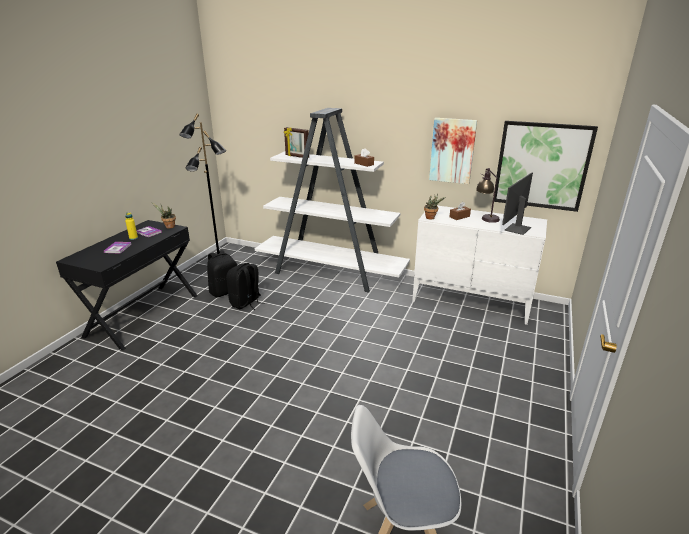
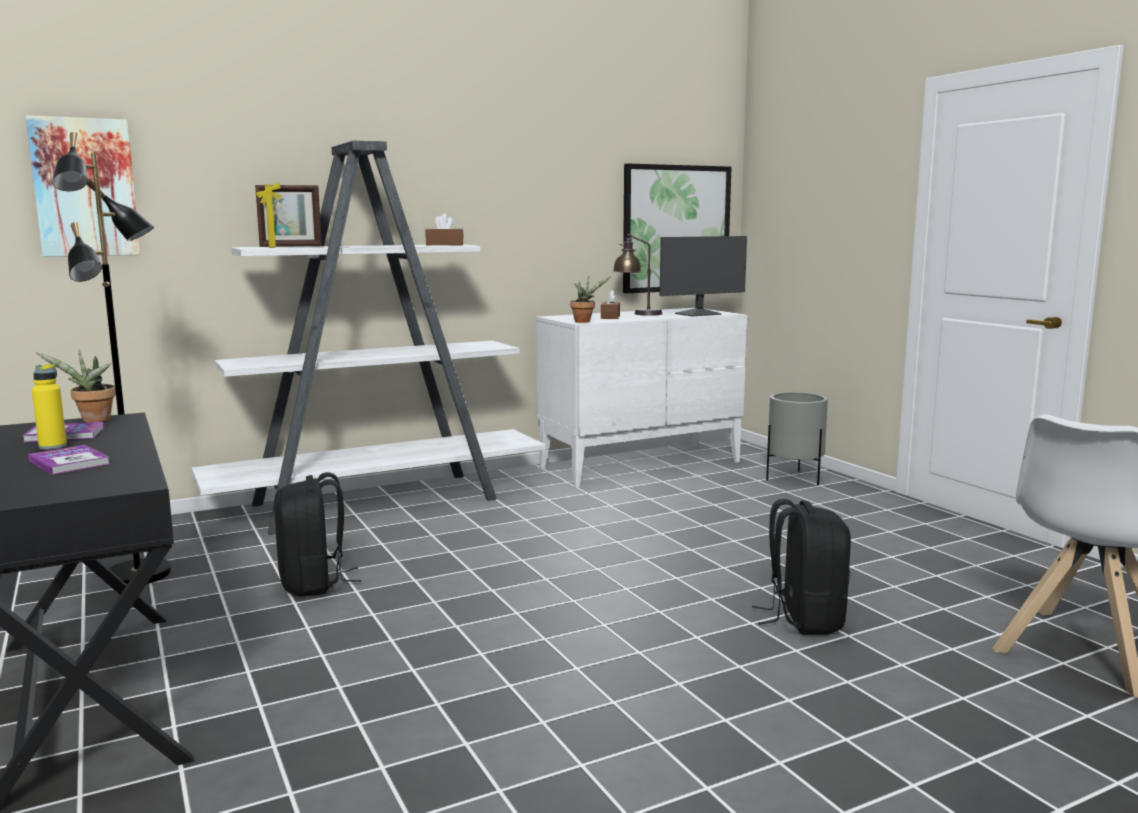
camera: 50 degrees left, 15 degrees down
(225, 291) = (220, 589): black backpack -> black backpack (803, 619)
(452, 151) = (557, 218): picture -> picture (85, 187)
(516, 229) = (699, 314): monitor -> monitor turned 105 degrees counterclockwise
(530, 351) = (794, 478): none -> grey planter

